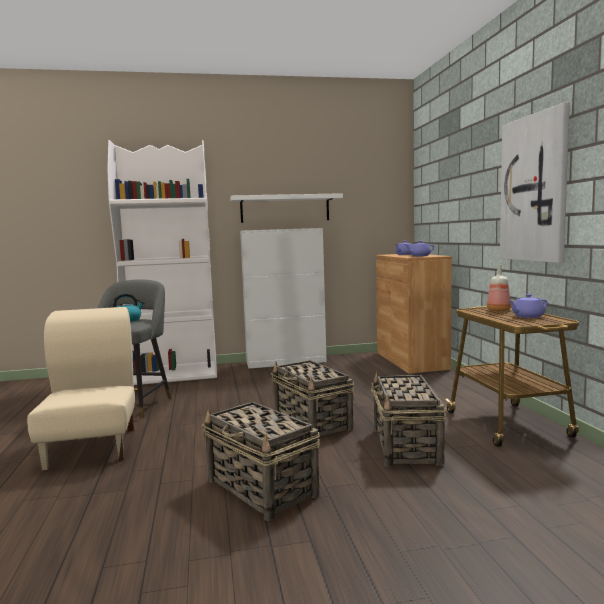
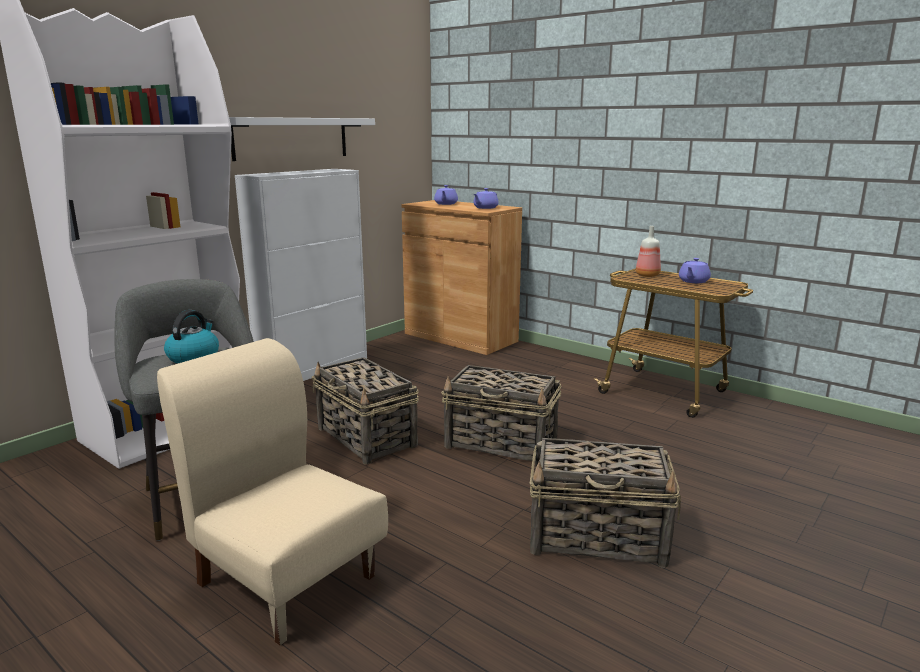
camera: 40 degrees left, 10 degrees up
(406, 446) = (631, 441): basket -> basket (367, 438)
(534, 188) = (671, 141): picture -> none

